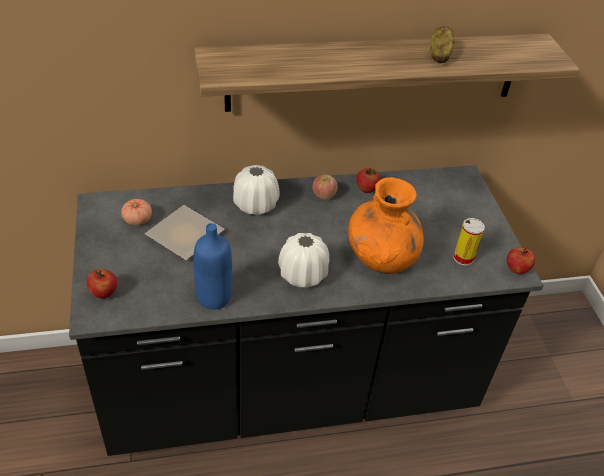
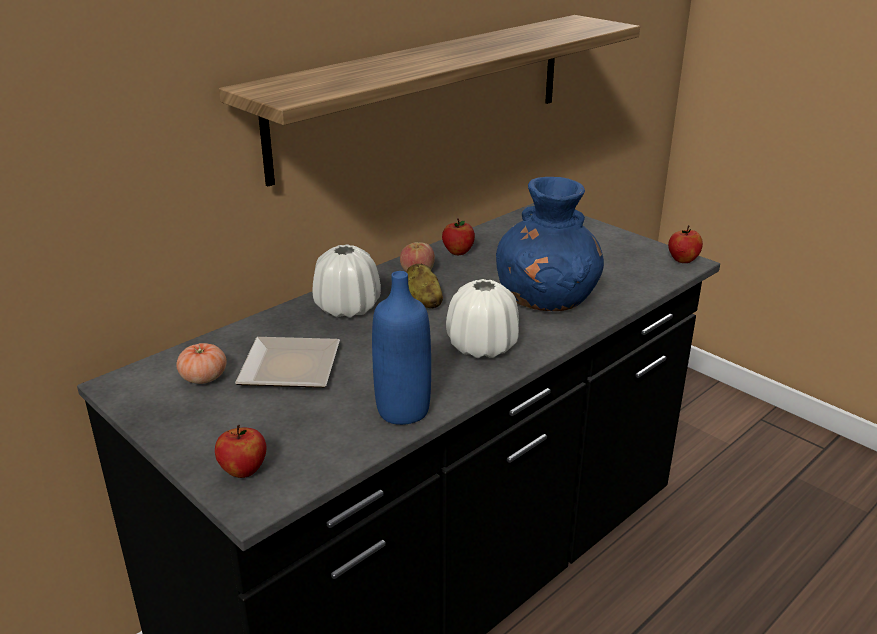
camera: 30 degrees left, 15 degrees down
(381, 258) = (547, 300): orange vase -> blue vase
(439, 55) = (504, 41): potato -> potato (423, 300)
(463, 258) = (624, 270): can -> none

